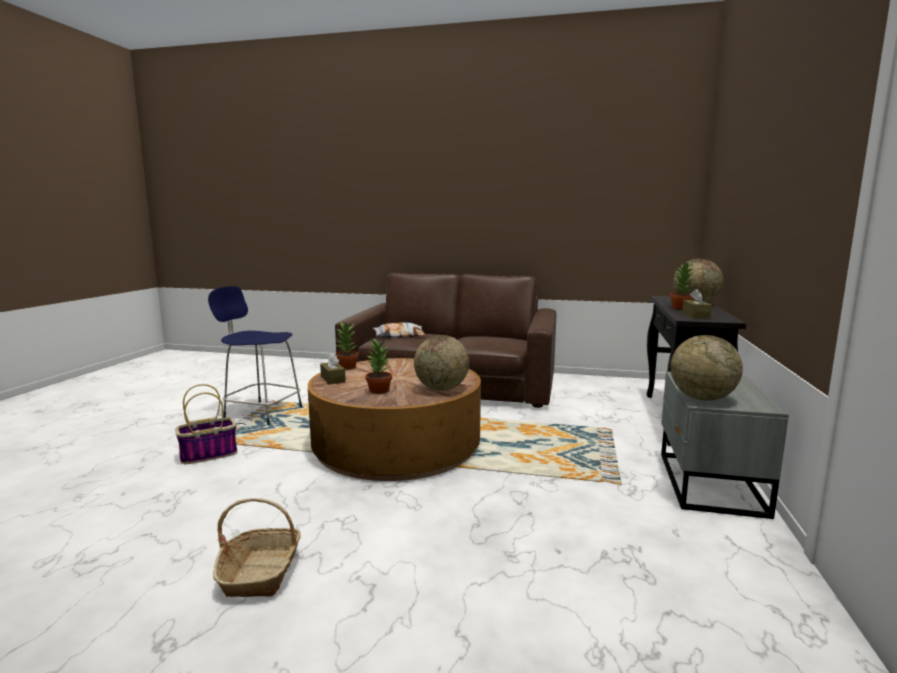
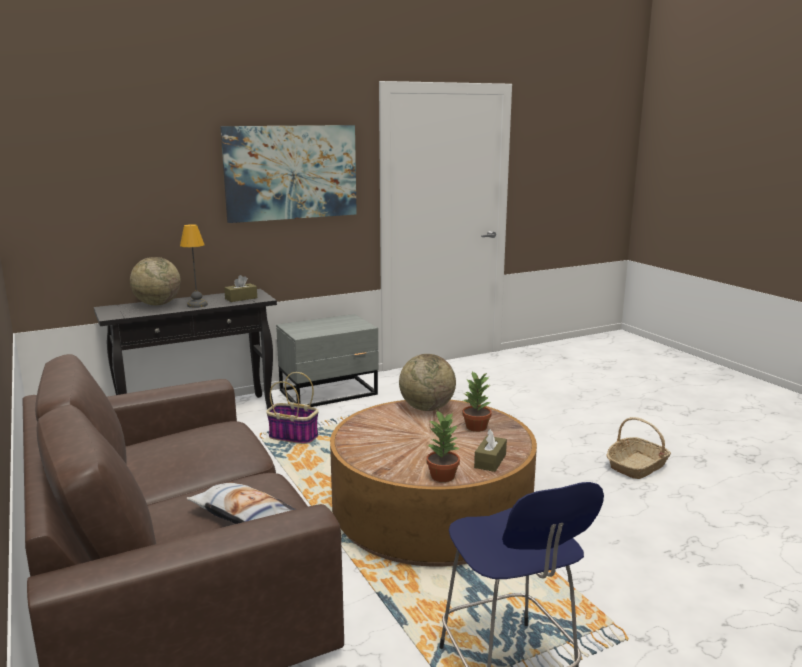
camera: 130 degrees left, 5 degrees up
(209, 454) = (634, 603): basket -> basket (292, 437)
(680, 308) = (198, 305): potted plant -> table lamp
(702, 398) = (354, 327): globe -> none
(792, 172) = (291, 172): none -> picture

